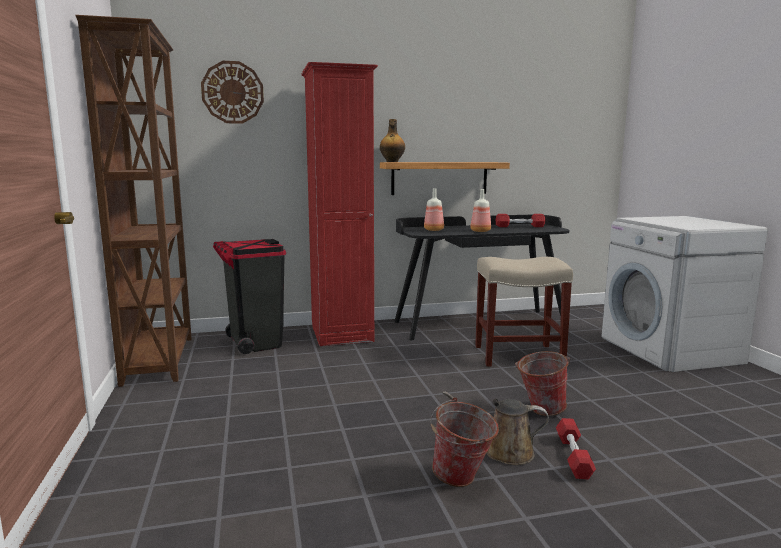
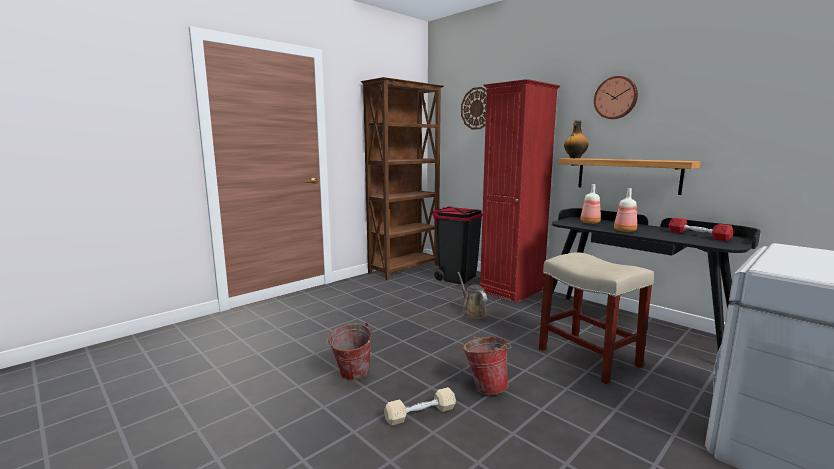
camera: 60 degrees right, 0 degrees up
(423, 97) = (616, 98): none -> wall clock
(503, 452) = (400, 383): brown watering can -> brown watering can (472, 312)
(573, 457) = (420, 414): red dumbbell -> beige dumbbell

